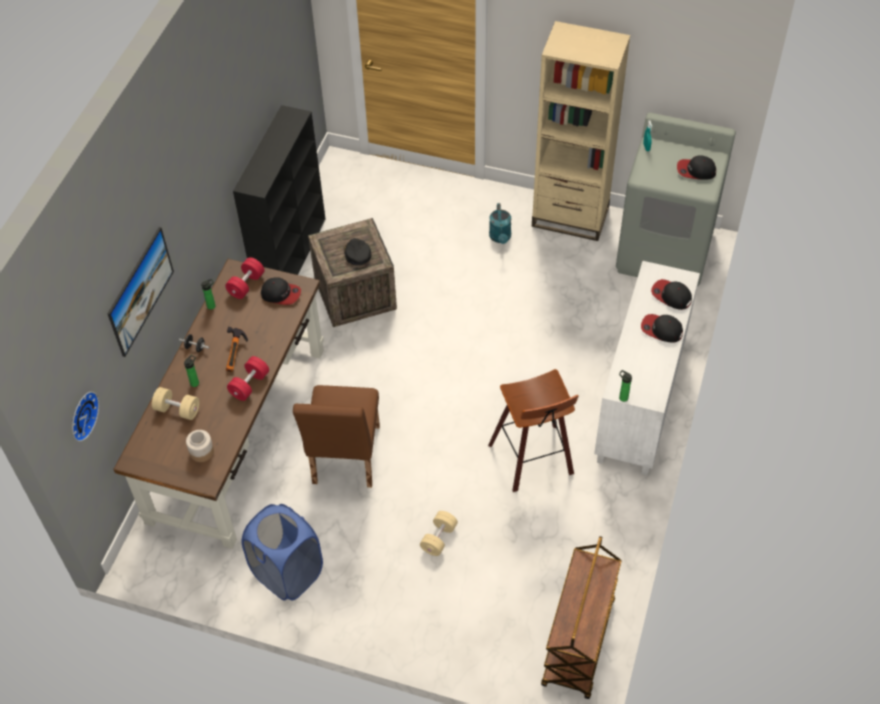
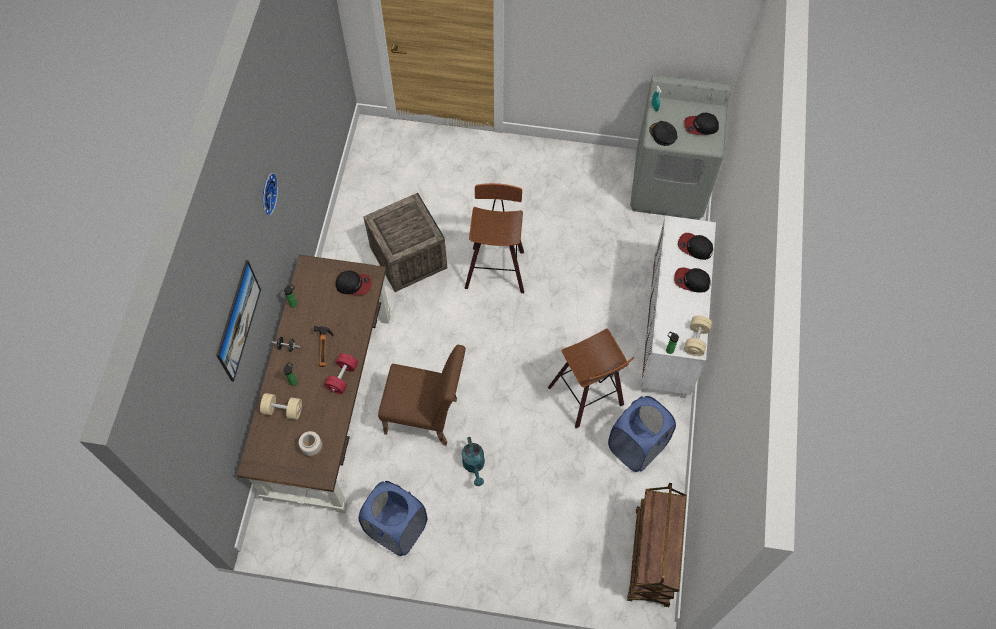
camera: 10 degrees left, 10 degrees up
(81, 415) = (207, 448): wall clock -> wall clock (267, 193)
(246, 285) = (321, 279): red dumbbell -> none
(291, 255) = (345, 226): black bookcase -> none
(344, 460) = (427, 418): brown chair -> brown chair turned 75 degrees counterclockwise
(357, 254) = (410, 230): black cap -> black cap (662, 135)
(439, 538) = (520, 479): beige dumbbell -> beige dumbbell (696, 340)
(451, 315) = (496, 268): none -> stool
(500, 238) = (526, 188): turquoise watering can -> turquoise watering can (474, 466)
(570, 217) = (583, 161): beige bookcase -> none
(581, 520) = (636, 447): none -> blue laundry basket

